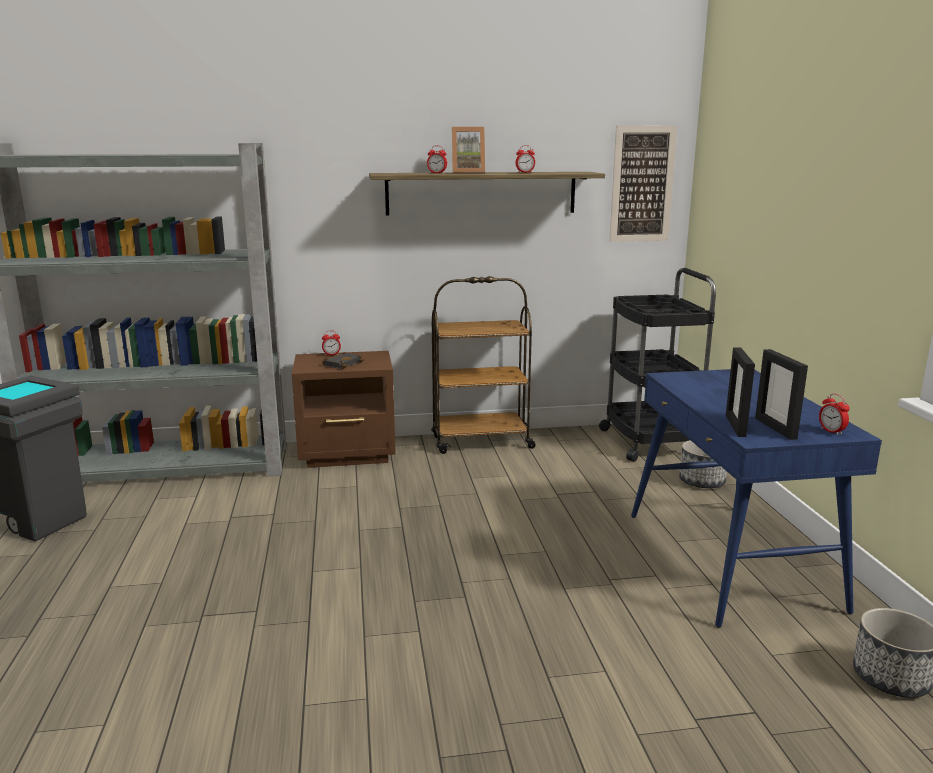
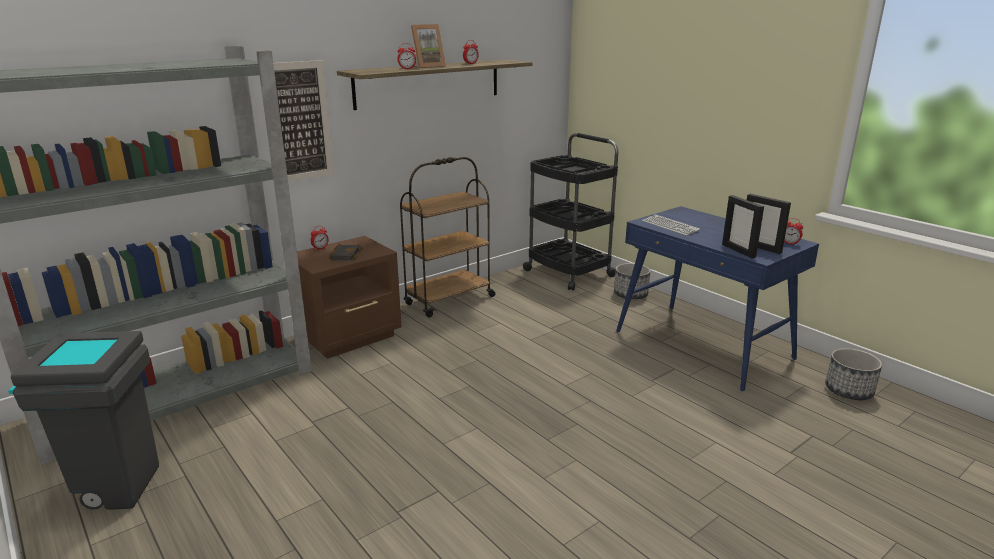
camera: 30 degrees left, 5 degrees up
(642, 184) = (540, 67): picture -> picture (298, 122)
(693, 386) = (670, 226): none -> keyboard

